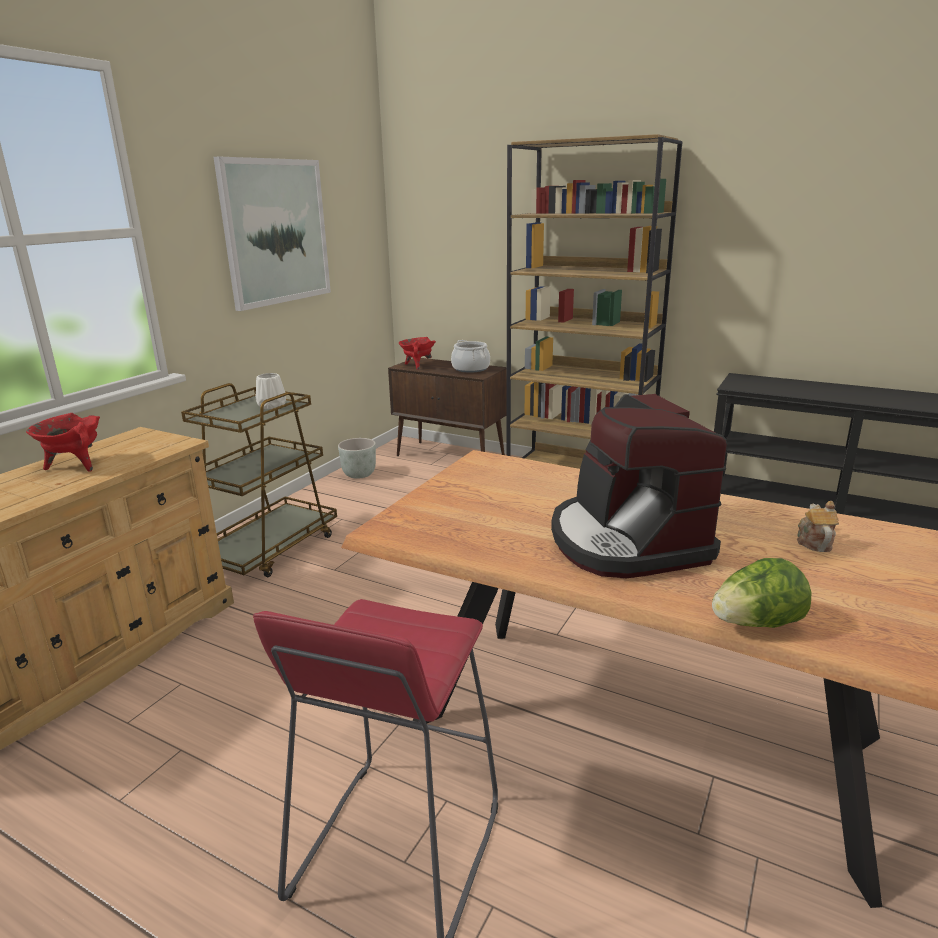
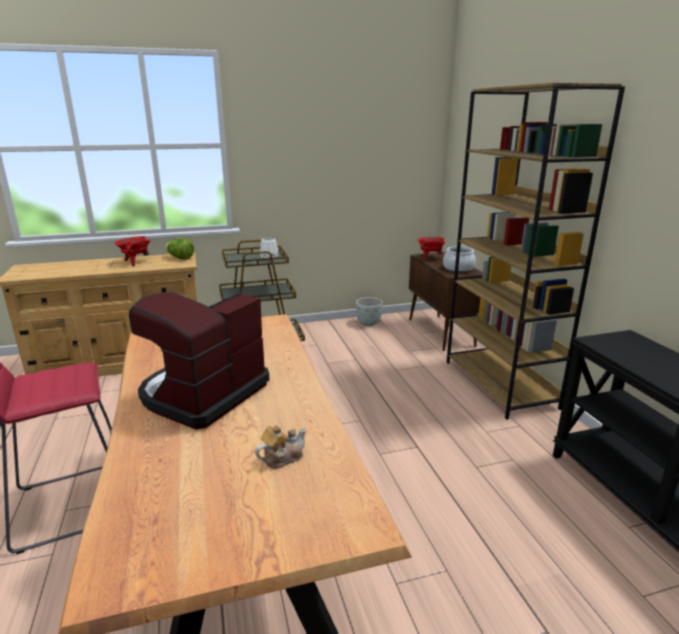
camera: 45 degrees right, 0 degrees up
(276, 232) = (330, 150): picture -> none
(756, 624) = (121, 468): lettuce -> lettuce (180, 258)

